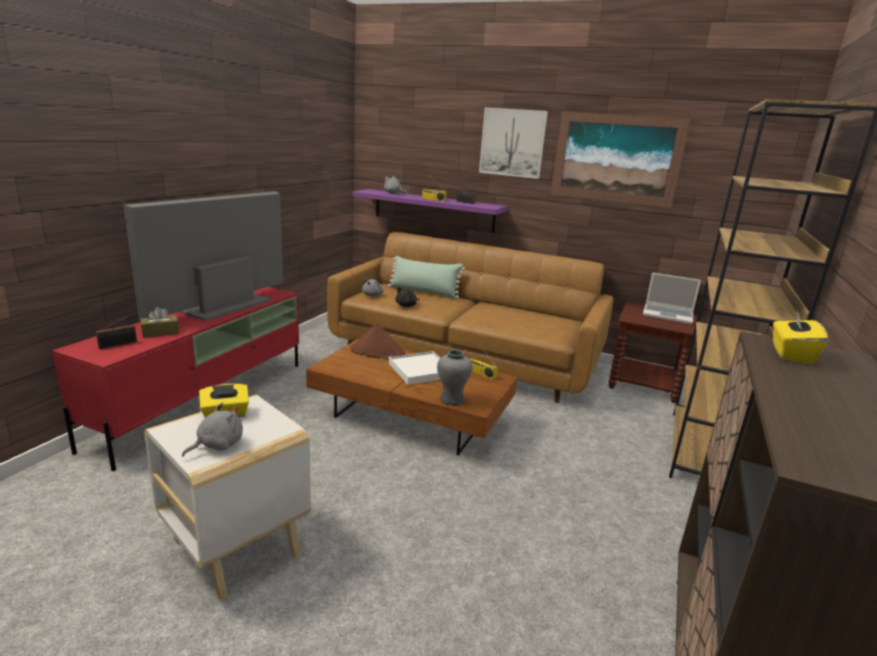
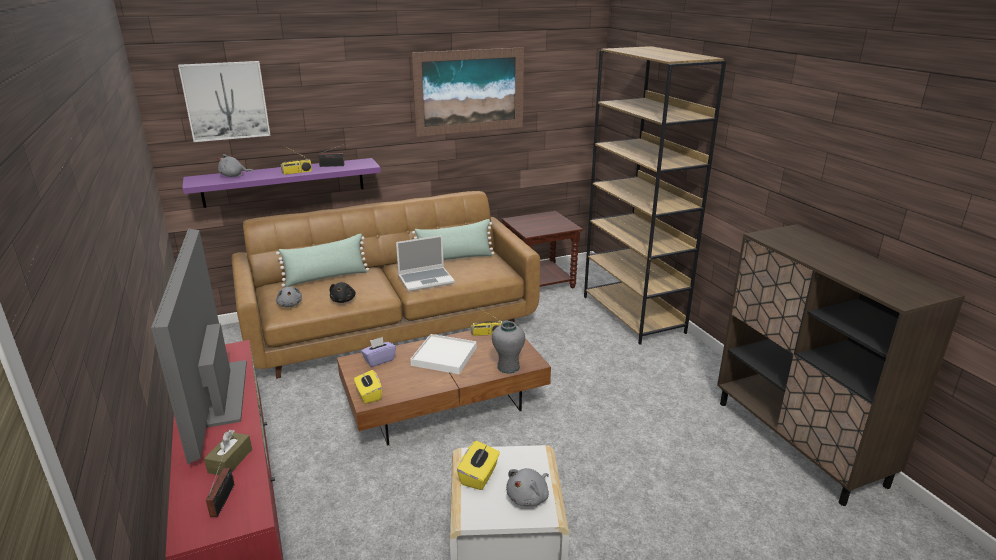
camera: 45 degrees left, 5 degrees up
(217, 445) = (529, 497): grey plush toy -> grey plush toy turned 135 degrees counterclockwise
(377, 351) = (379, 360): brown hat -> purple tissue box
(512, 143) = (365, 91): picture -> picture (226, 101)
(537, 315) = (454, 258): none -> green pillow
(668, 315) = (543, 218): laptop -> laptop (426, 280)
(791, 354) = (785, 240): yellow tissue box -> yellow tissue box (368, 395)

